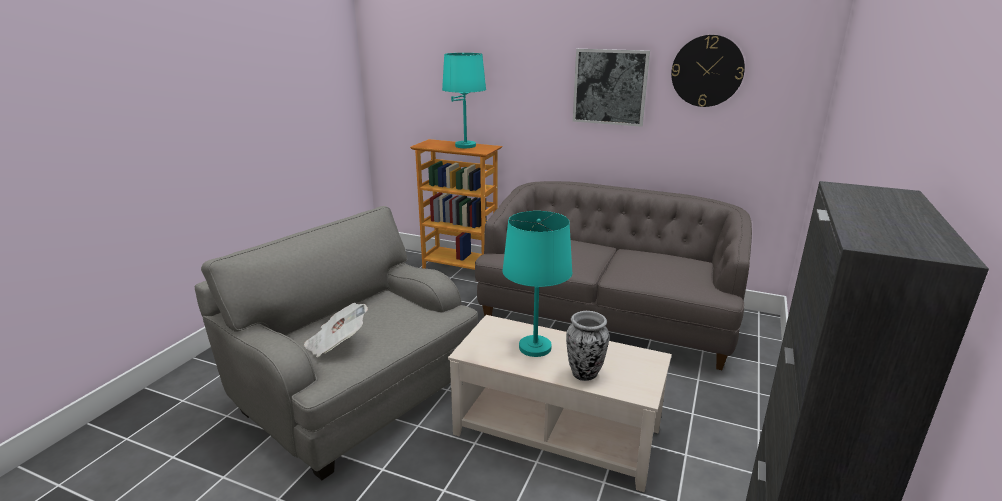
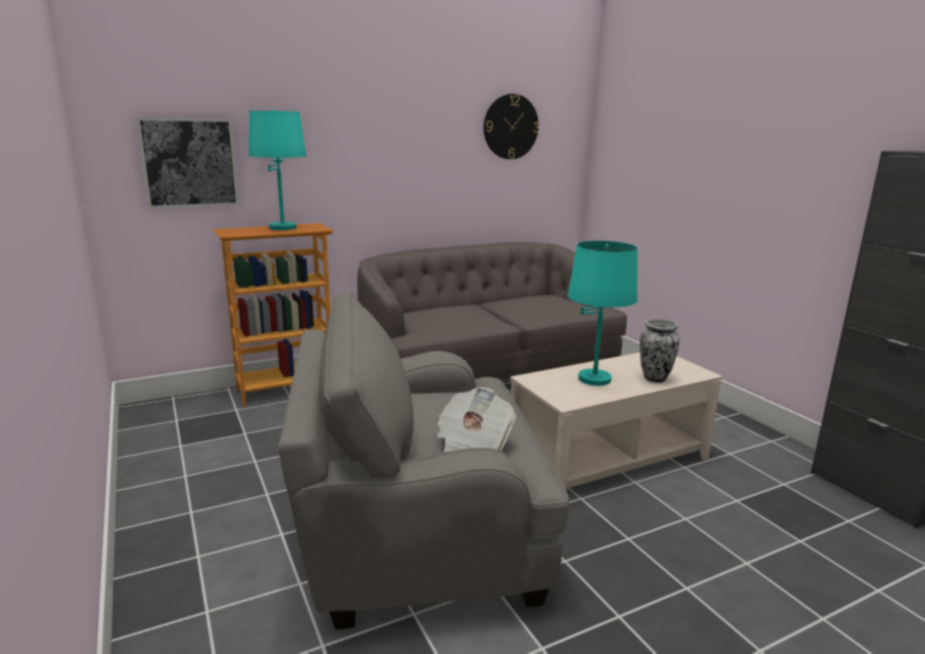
camera: 50 degrees left, 5 degrees down
(610, 87) = (430, 146): picture -> picture (189, 162)

